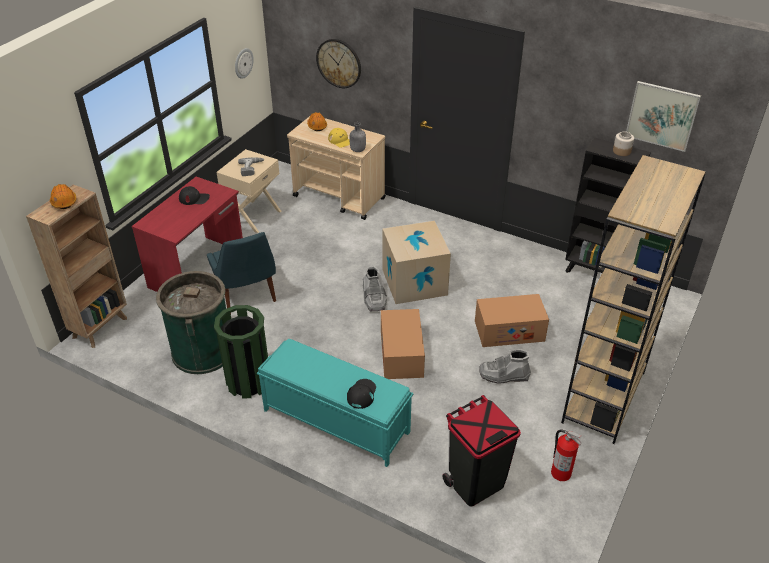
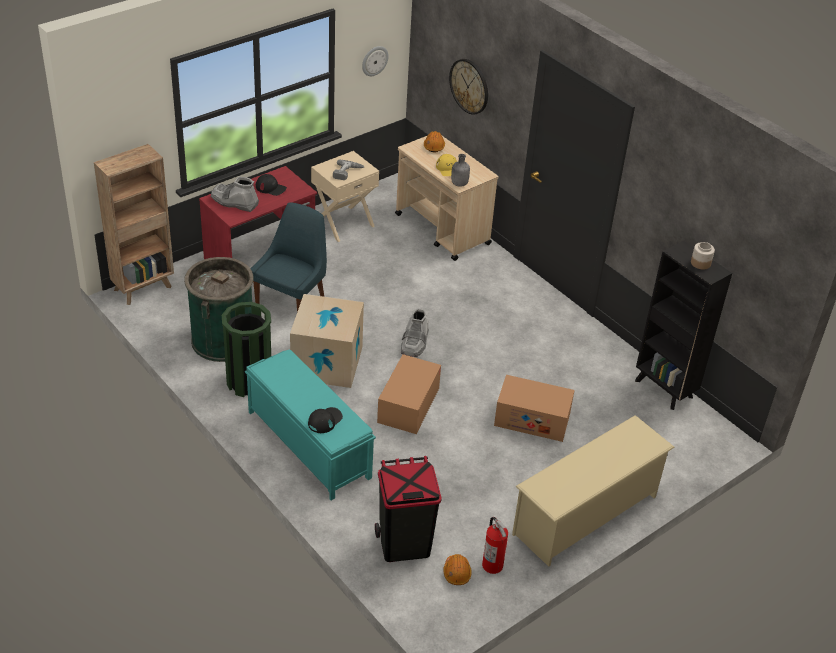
camera: 20 degrees right, 0 degrees up
(64, 201) = (131, 158): orange hard hat -> orange hard hat (457, 573)
(247, 296) = (292, 301): blue chair -> blue chair turned 150 degrees counterclockwise
(414, 282) = (466, 340): cardboard box -> cardboard box (327, 363)
(504, 375) = (497, 459): grey boot -> grey boot (234, 202)
(604, 397) = (586, 515): brown bookcase -> beige shoe rack
(662, 115) = (747, 237): picture -> none

